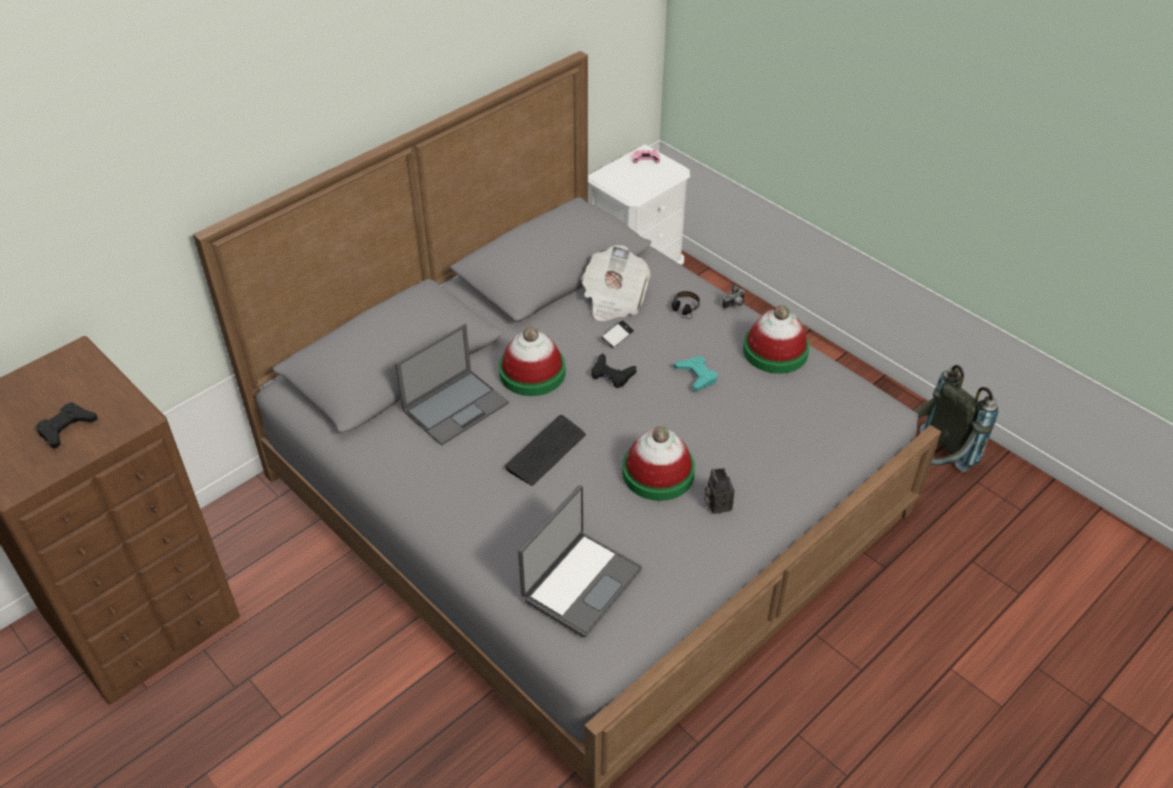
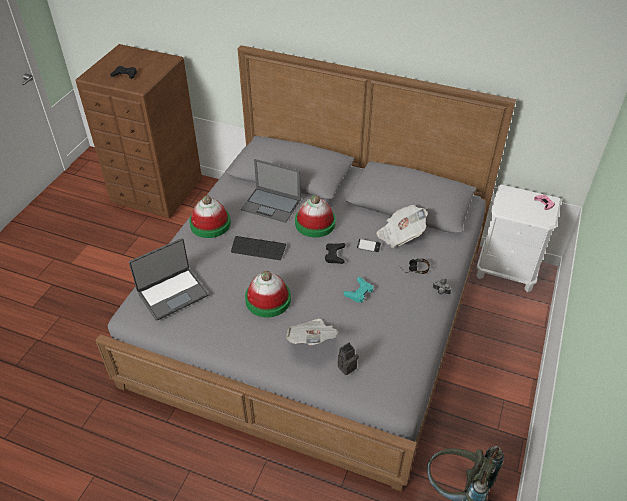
camera: 65 degrees right, 0 degrees up
(580, 583) = (172, 293): laptop -> laptop turned 45 degrees counterclockwise
(716, 503) = (258, 333): camera -> camera (347, 366)
(757, 451) = (312, 340): none -> newspaper
(775, 351) = (410, 324): hat -> hat (210, 224)

